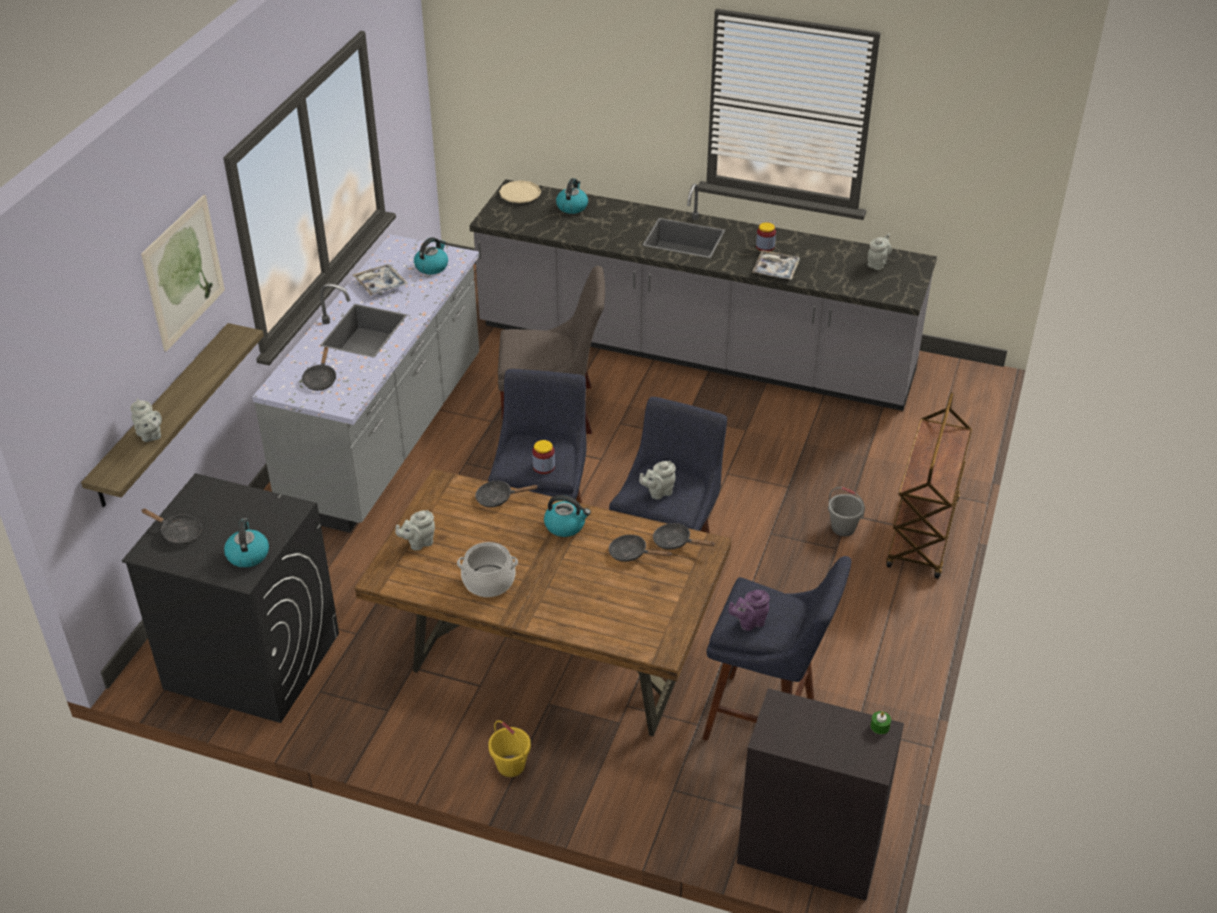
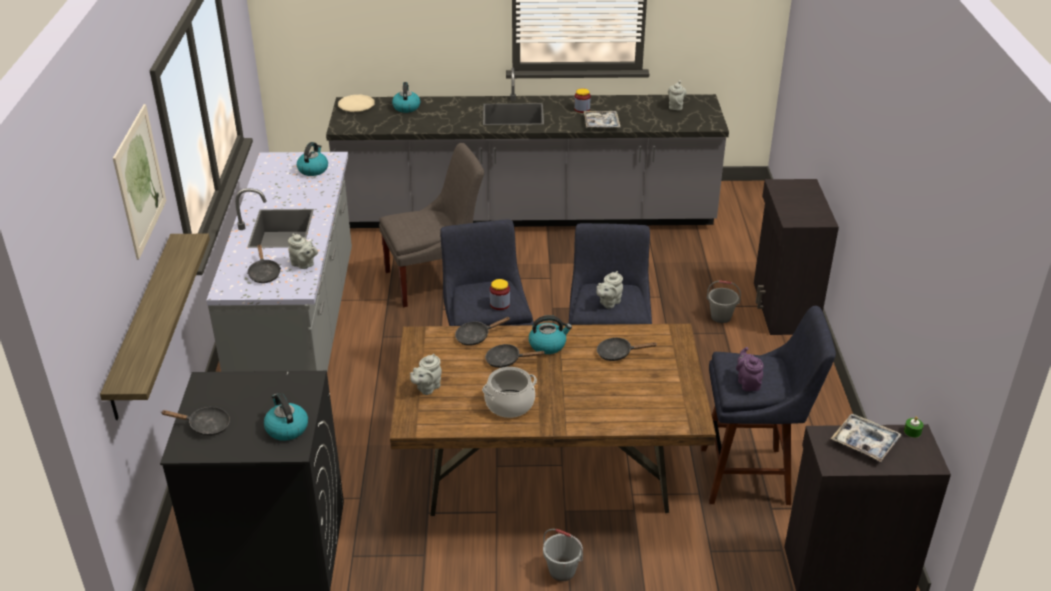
camera: 20 degrees left, 5 degrees down
(150, 436) = (149, 339): grey teapot -> grey teapot (304, 264)
(380, 284) = (275, 191): tray -> tray (865, 442)
(511, 766) = (562, 571): yellow bucket -> grey bucket
(675, 542) = (648, 336): black frying pan -> black frying pan (507, 360)
(749, 622) = (748, 383): purple teapot -> purple teapot turned 120 degrees clockwise
(923, 535) = (783, 308): brown cart -> black cabinet

